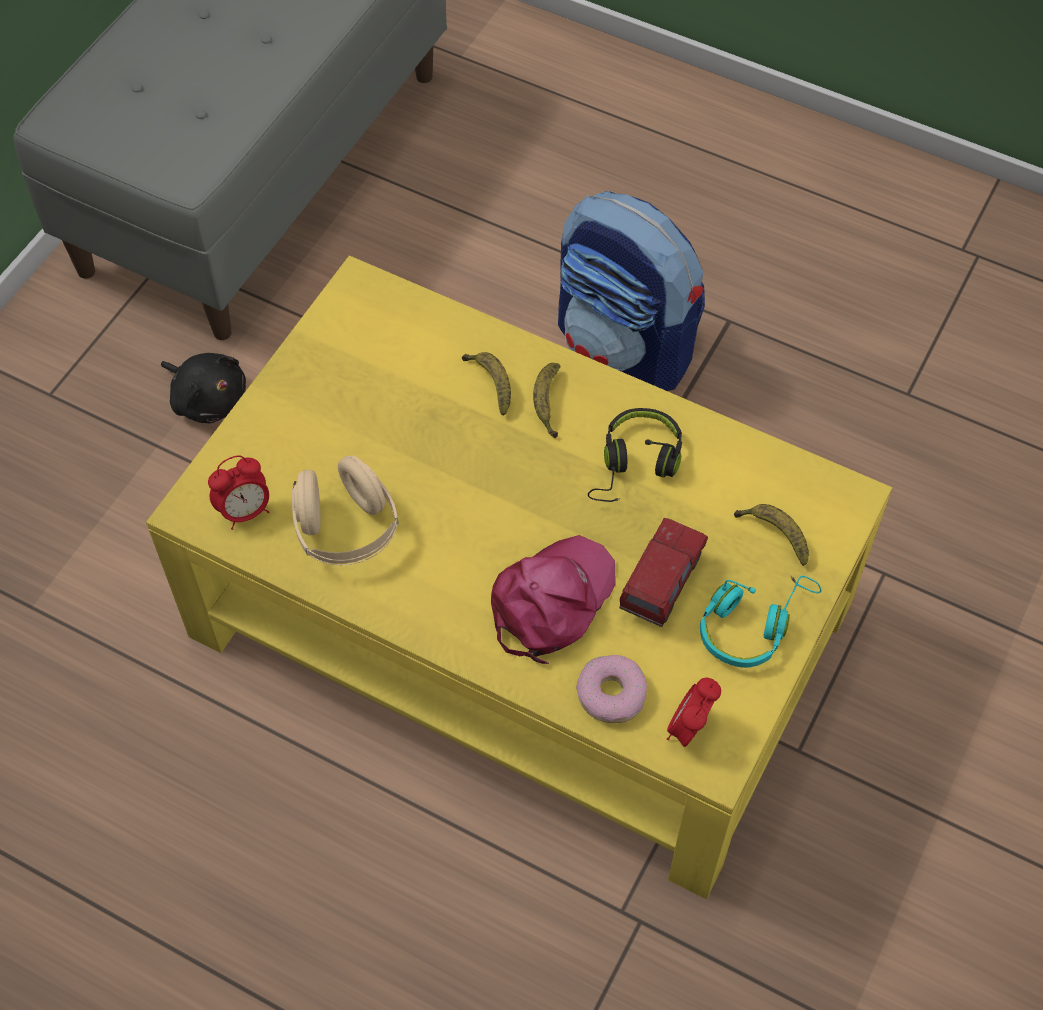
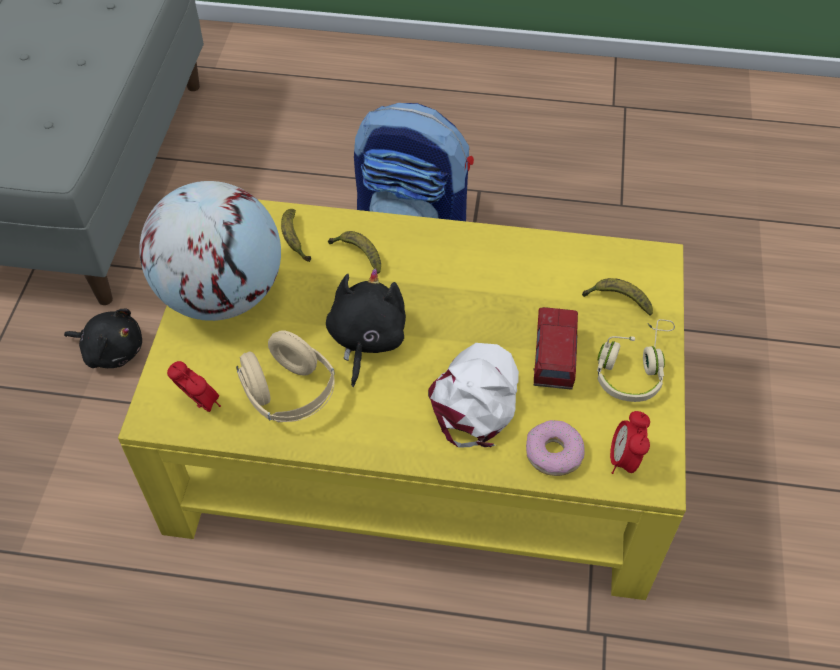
camera: 20 degrees left, 5 degrees down
(245, 511) = (200, 404): alarm clock -> alarm clock turned 90 degrees counterclockwise
(317, 387) = (221, 294): none -> globe
(457, 492) = (366, 340): none -> black plush toy
(547, 404) = (407, 257): banana -> banana (294, 240)
(551, 601) = (475, 398): pink cap -> white cap
(636, 464) = (493, 281): black headphones -> none
(752, 624) = (633, 368): turquoise headphones -> beige headphones

